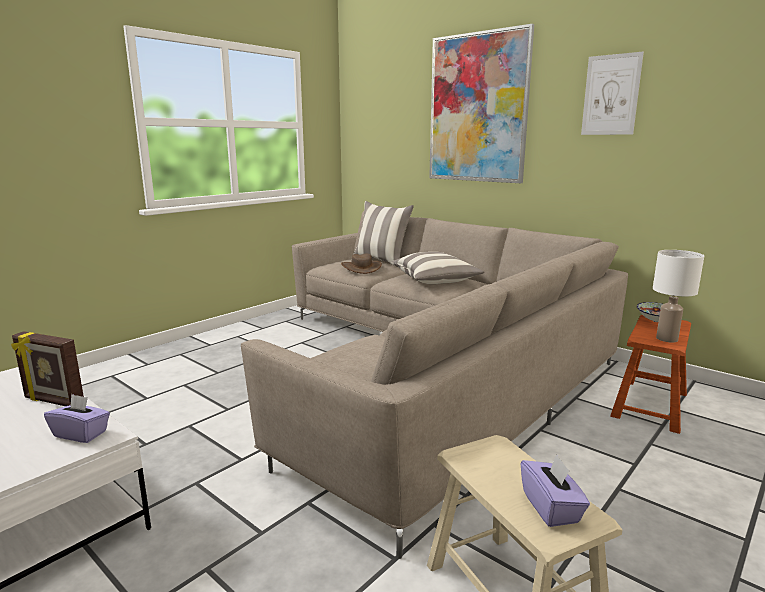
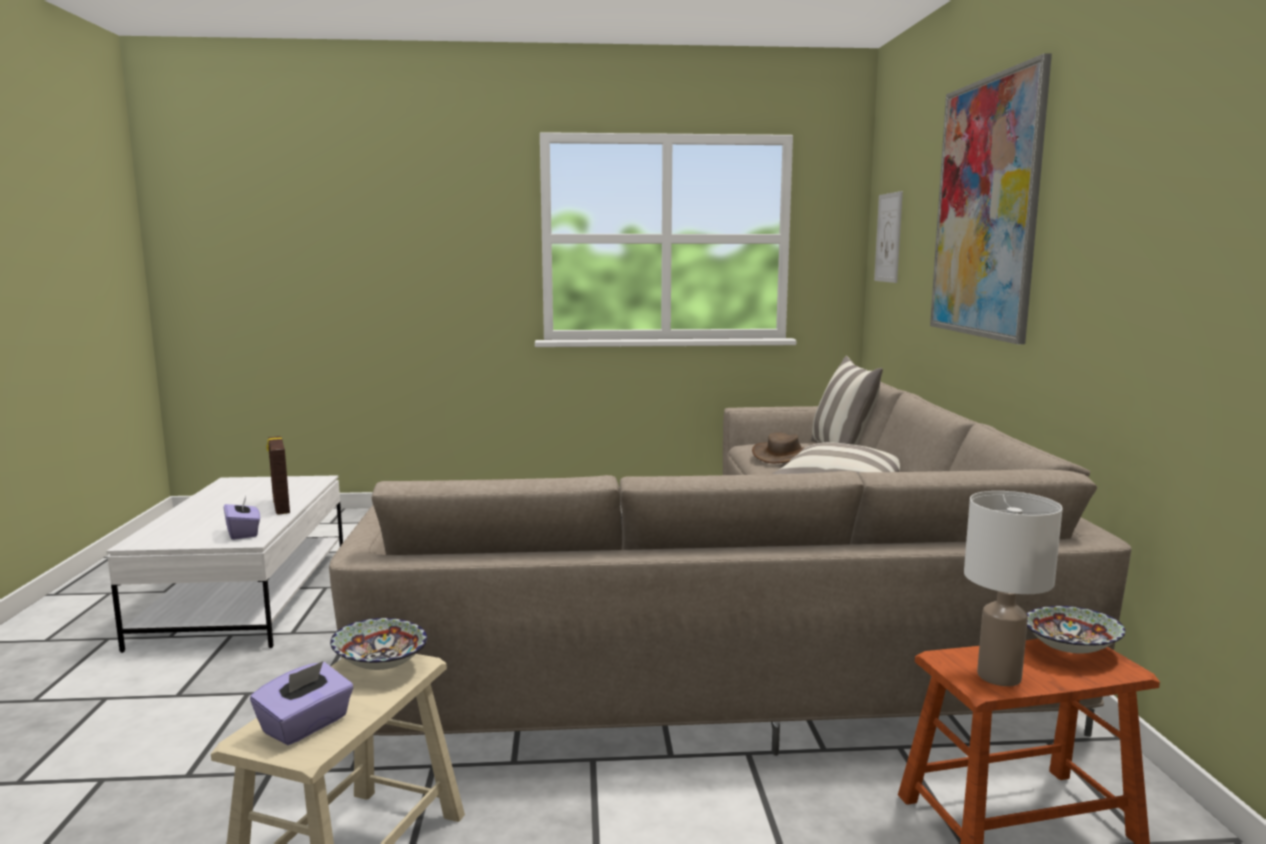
camera: 45 degrees right, 5 degrees down
(485, 455) = (381, 665): none -> bowl
(611, 95) = (1137, 177): picture -> picture (888, 237)

